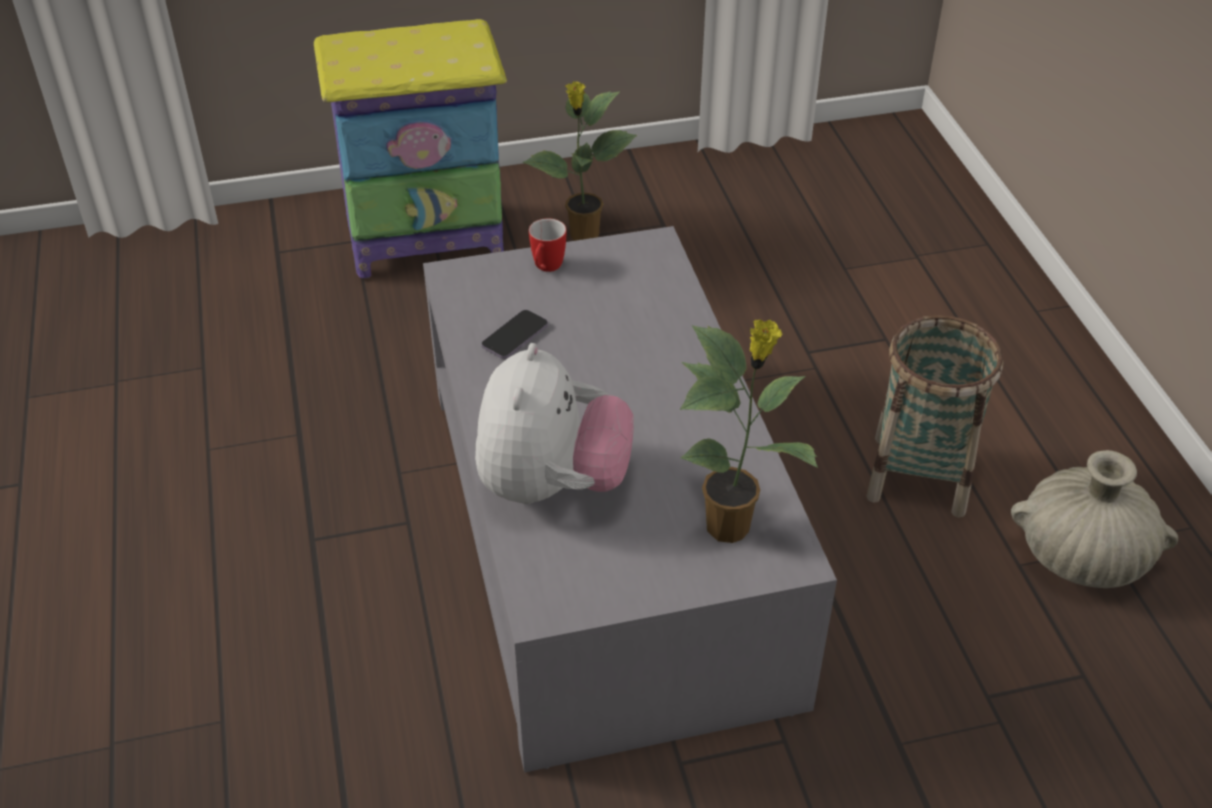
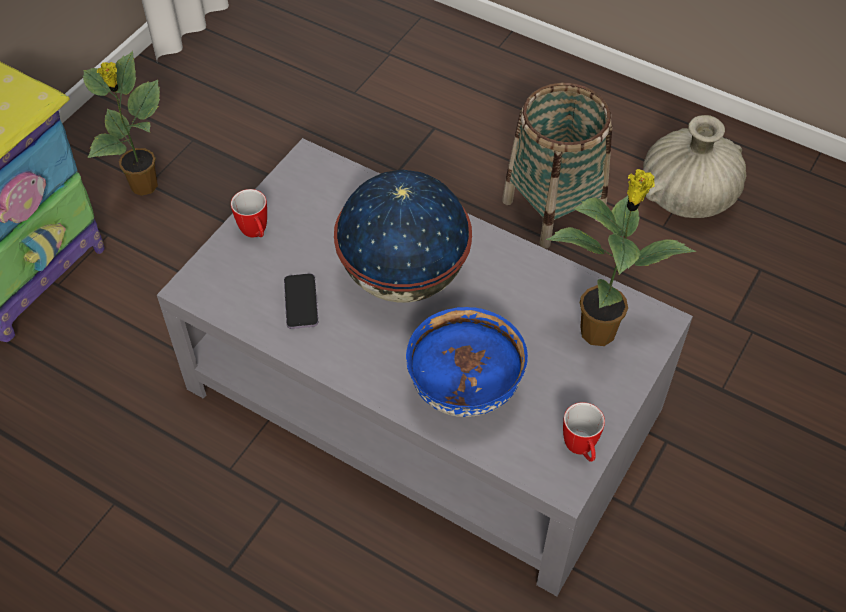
camera: 45 degrees left, 10 degrees up
(552, 484) = (463, 391): plush toy -> blue bowl
(587, 599) = (581, 450): none -> mug
(617, 372) = (402, 276): none -> globe

